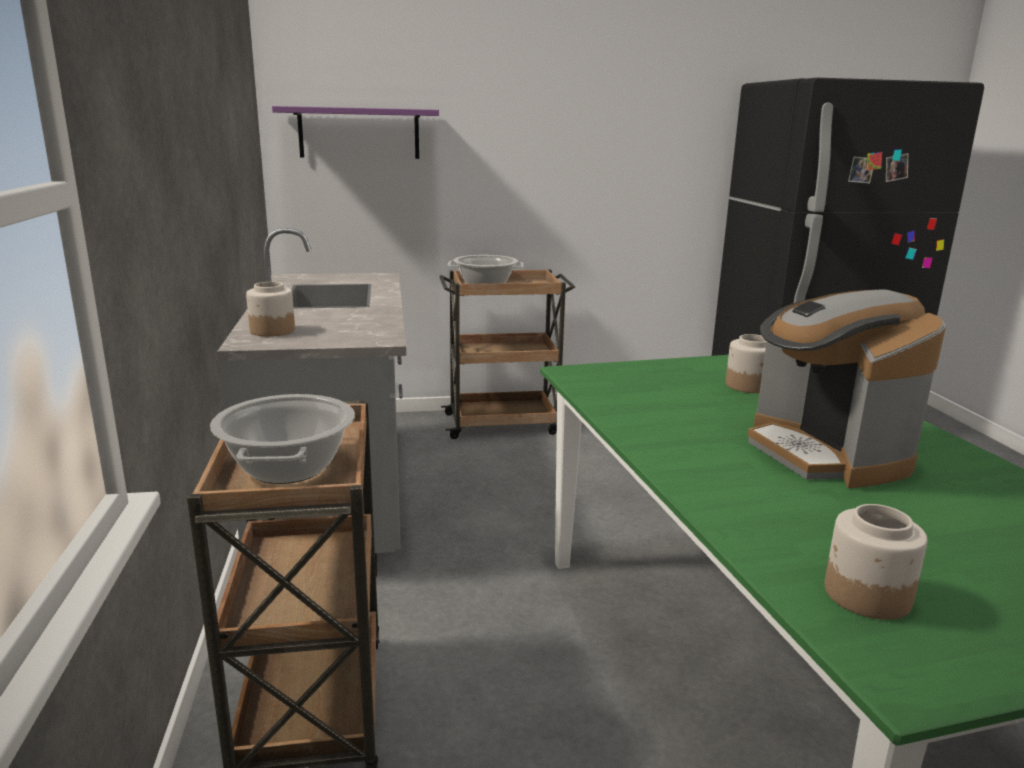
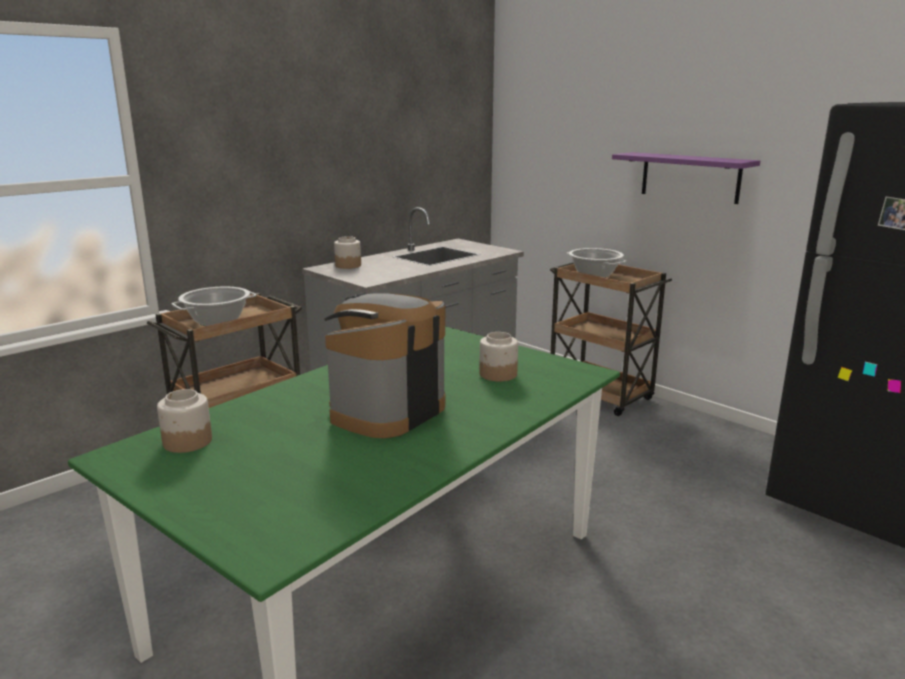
camera: 55 degrees right, 0 degrees up
(359, 133) = (544, 144): purple shelf -> purple shelf (690, 177)

